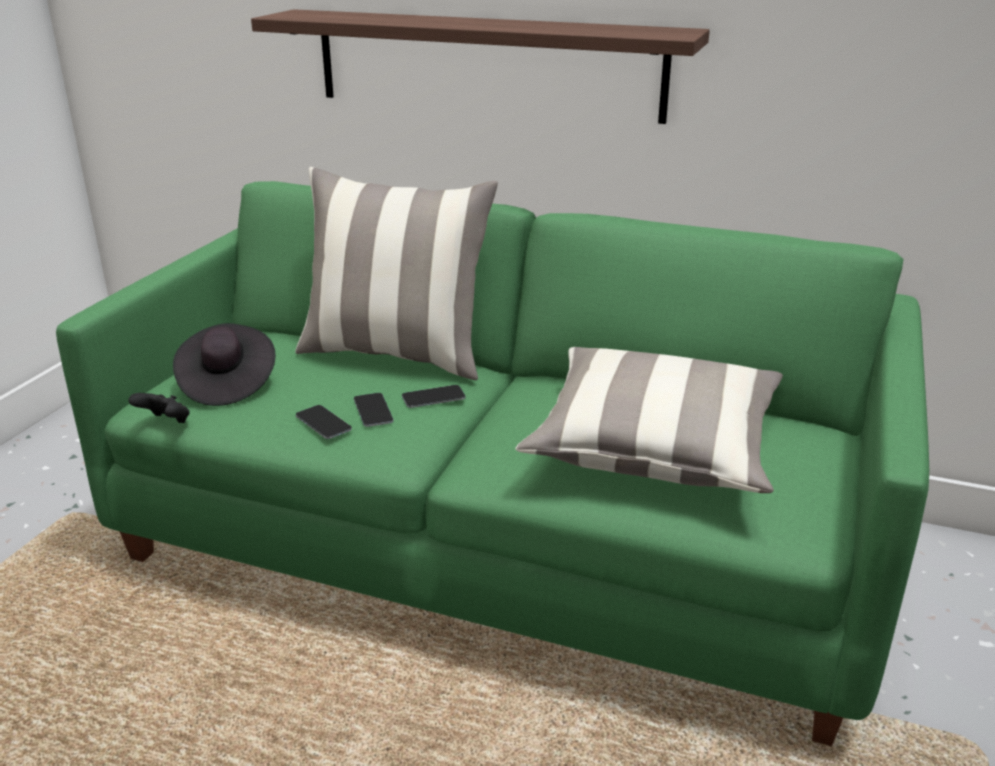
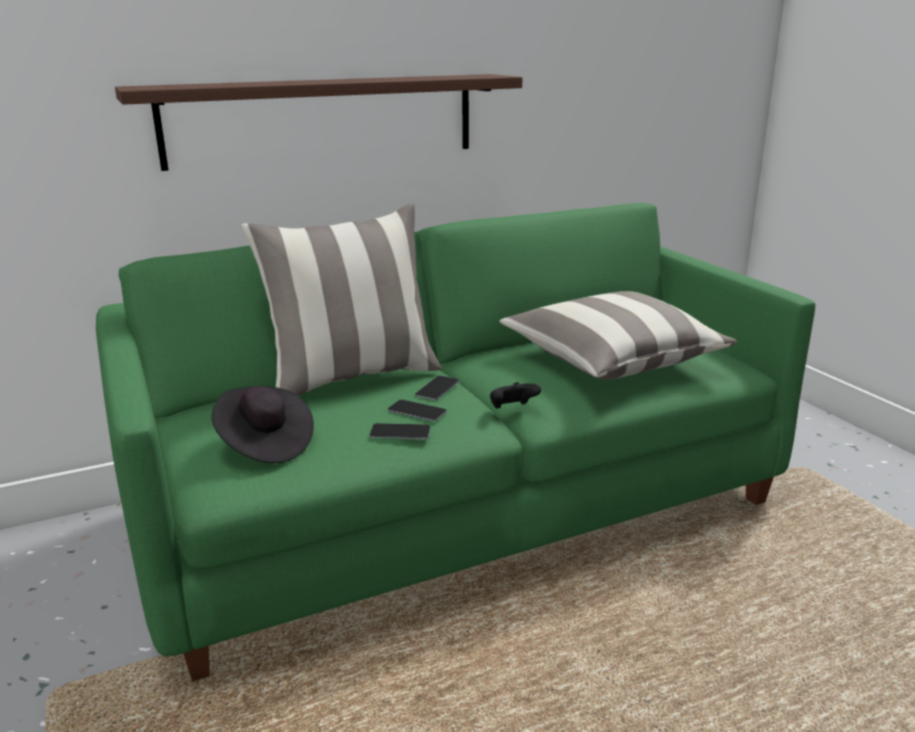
camera: 45 degrees left, 5 degrees down
(165, 423) = (269, 490): black game controller -> black game controller (512, 409)

